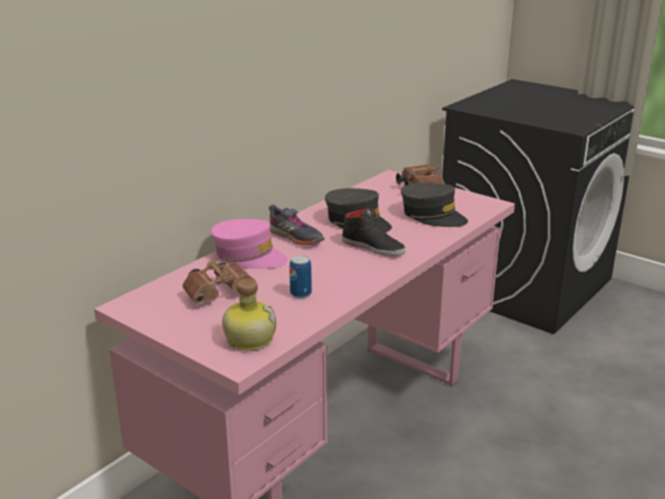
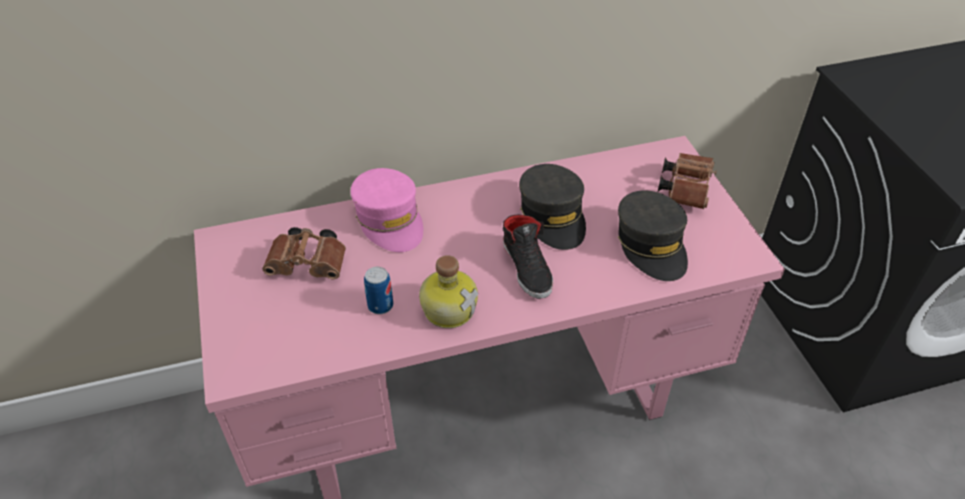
camera: 35 degrees right, 20 degrees up
(248, 338) = (271, 346): bottle -> bottle (449, 308)
(295, 237) = (463, 211): grey shoe -> none

